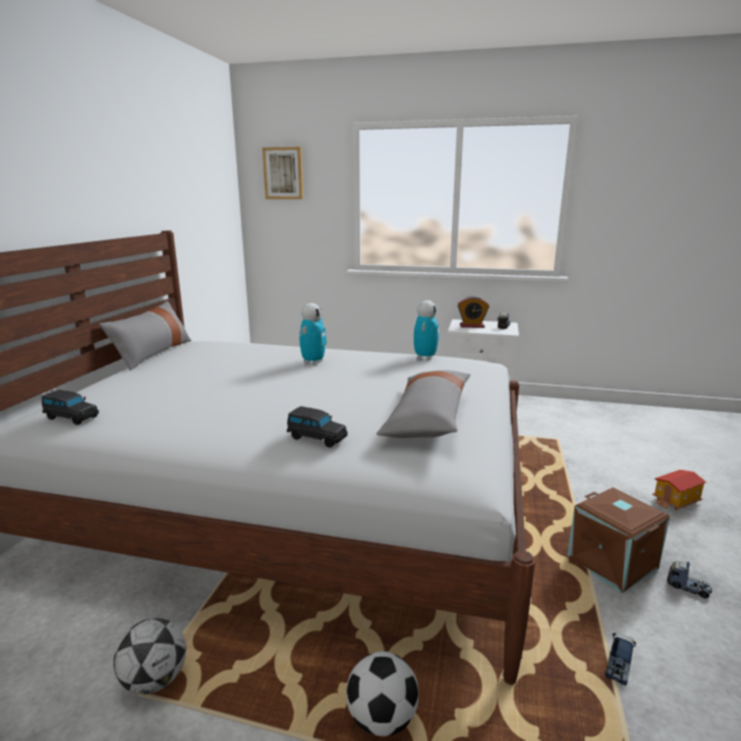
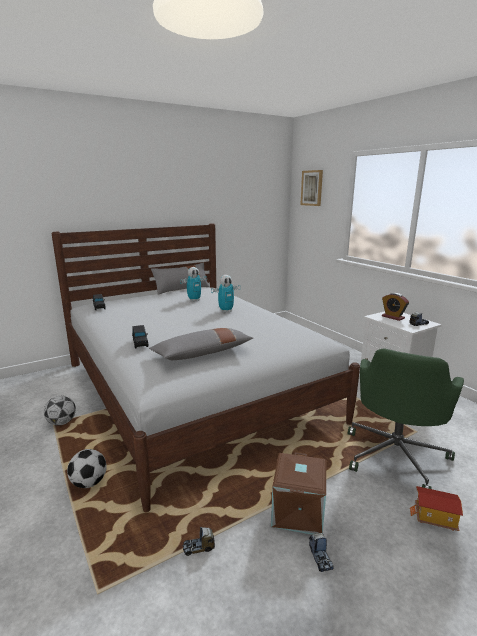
camera: 45 degrees right, 0 degrees up
(425, 357) = (289, 326): toy robot -> toy robot (194, 300)
(579, 467) = (395, 455): none -> green office chair

